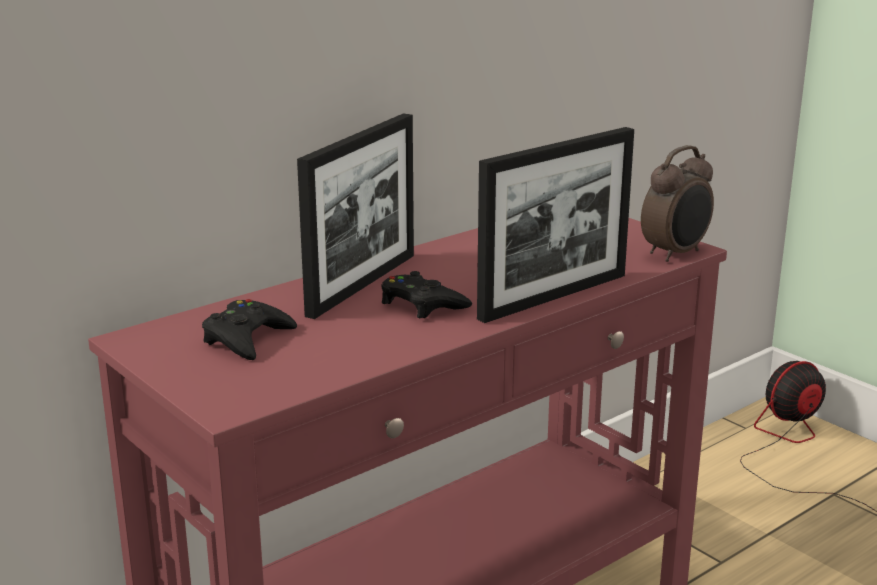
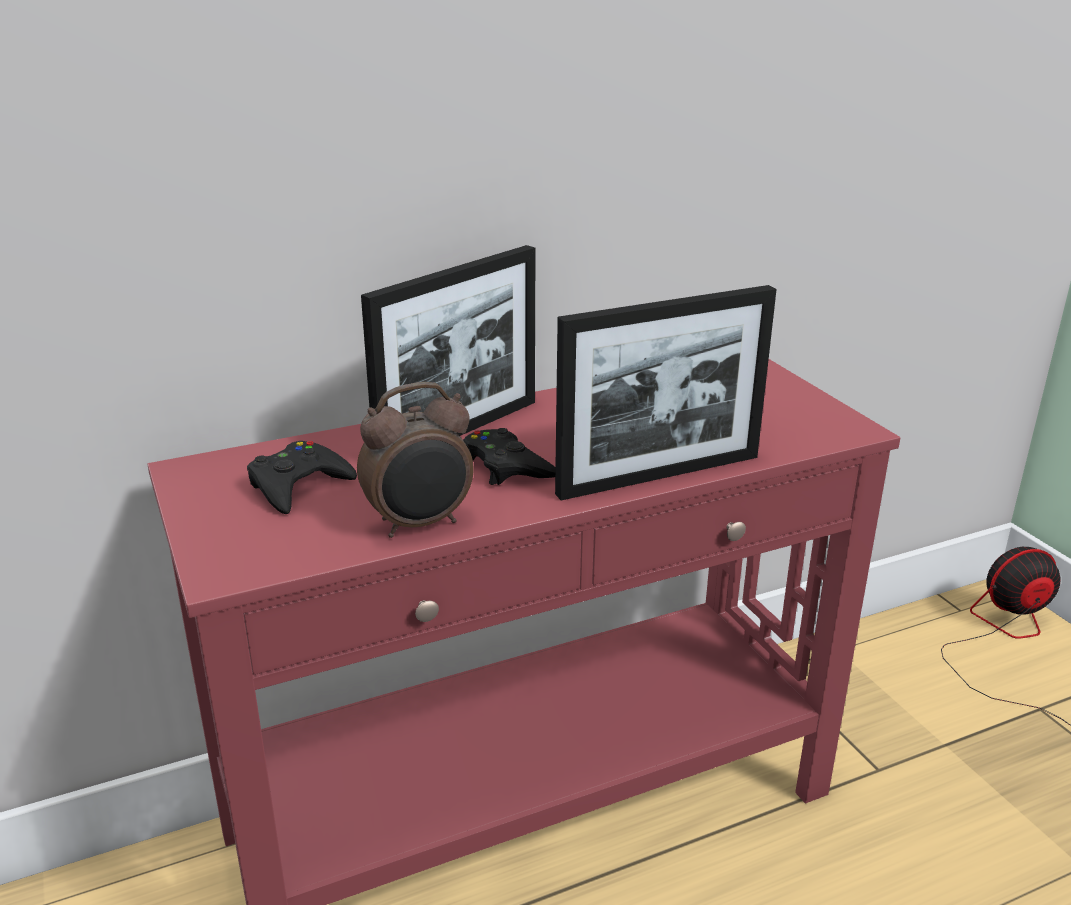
camera: 15 degrees right, 5 degrees up
(676, 254) = (834, 435): alarm clock -> alarm clock (420, 524)

